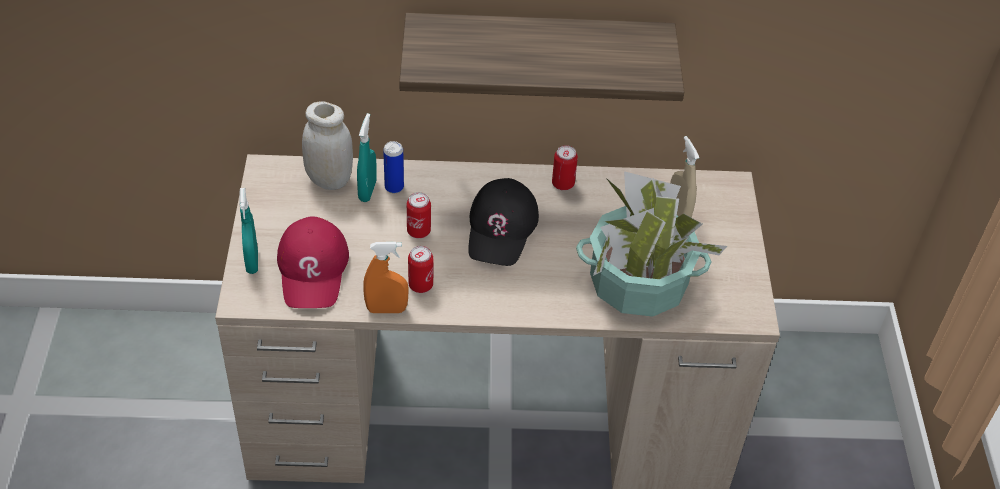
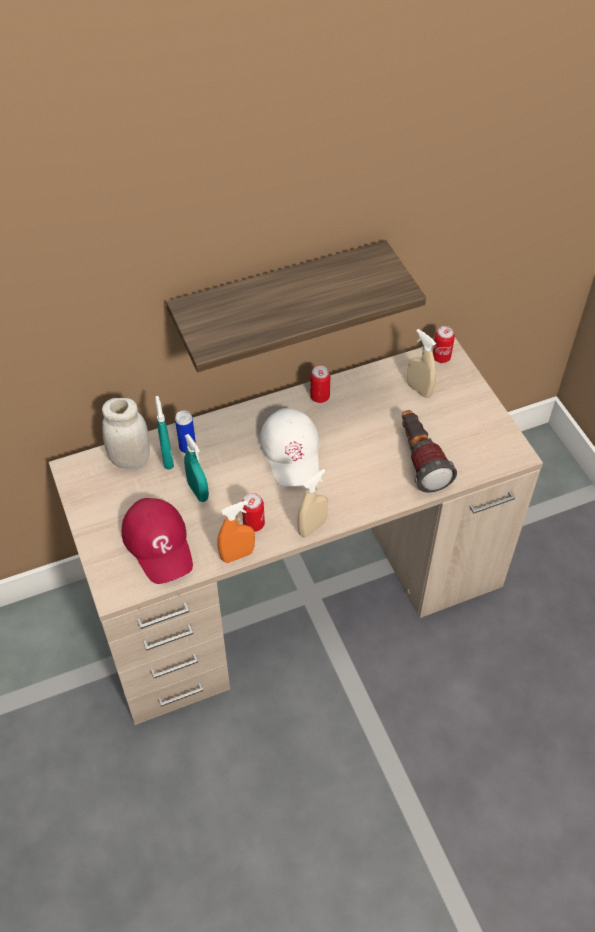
camera: 20 degrees left, 5 degrees up
(252, 261) = (104, 556): turquoise spray bottle -> turquoise spray bottle (198, 491)
(418, 231) = (227, 478): can -> can (441, 357)
(481, 310) = (312, 527): none -> beige spray bottle
(501, 228) = (292, 452): black cap -> white cap
(638, 284) = (420, 460): potted plant -> flashlight

